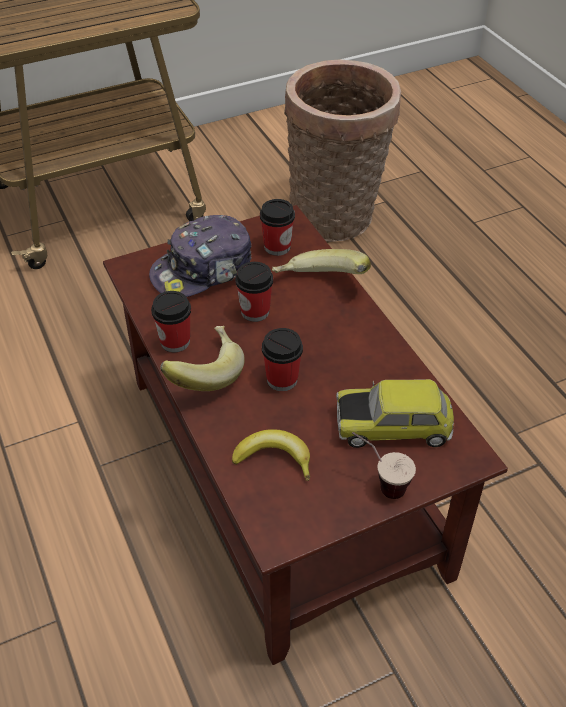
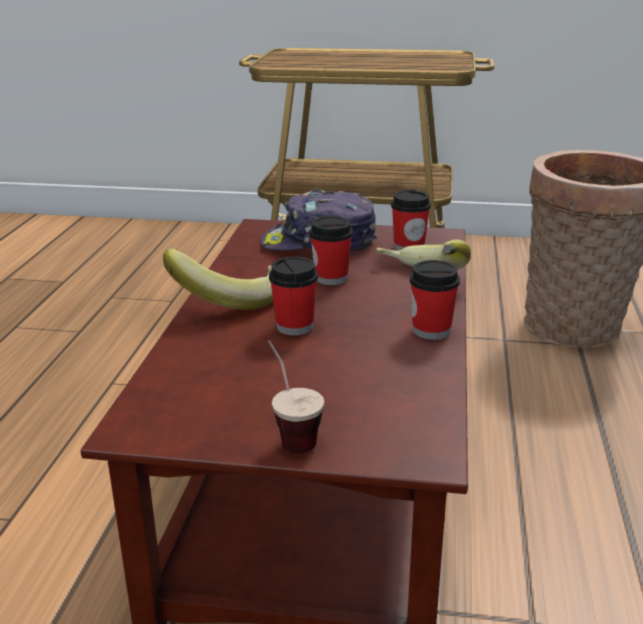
camera: 35 degrees right, 20 degrees down
(175, 341) = (233, 275): cup -> cup (431, 331)
(274, 458) = (210, 374): banana -> none
(393, 425) = (367, 396): toy car -> none

